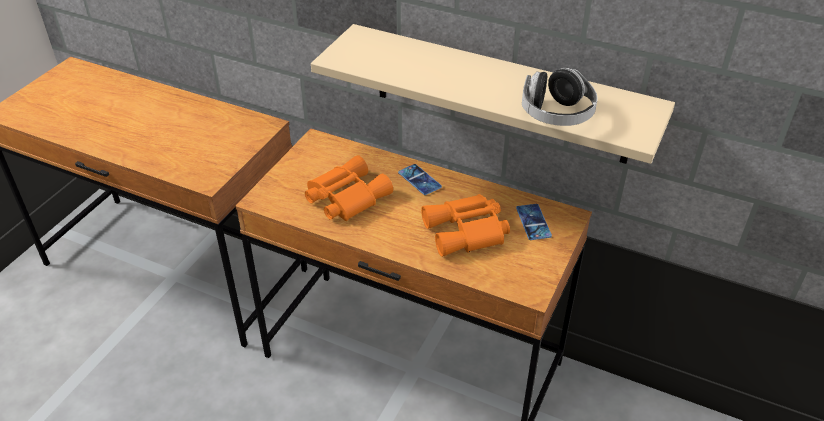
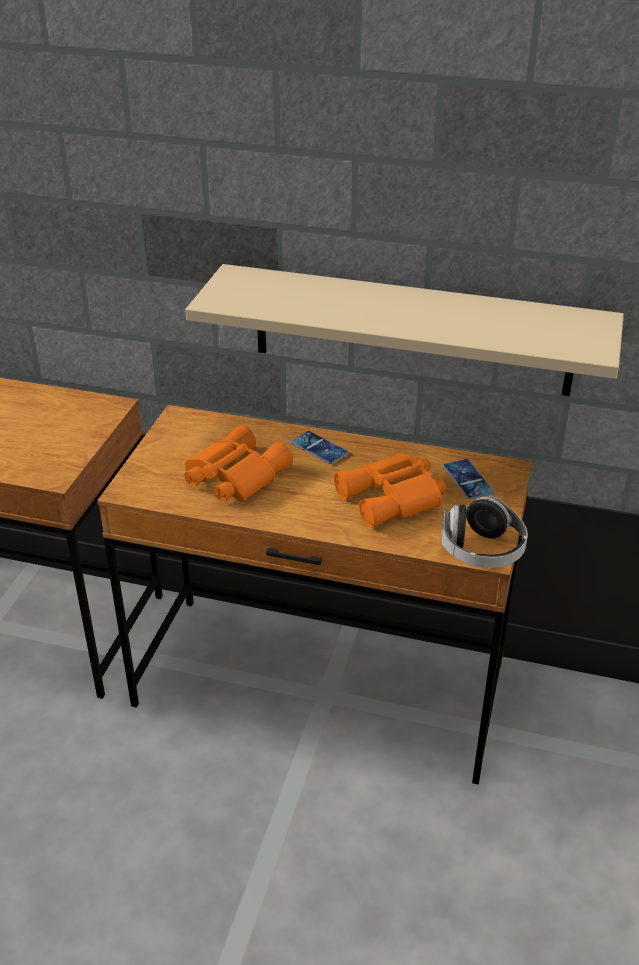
camera: 10 degrees left, 5 degrees down
(556, 114) = (496, 337): headphones -> headphones (481, 551)

